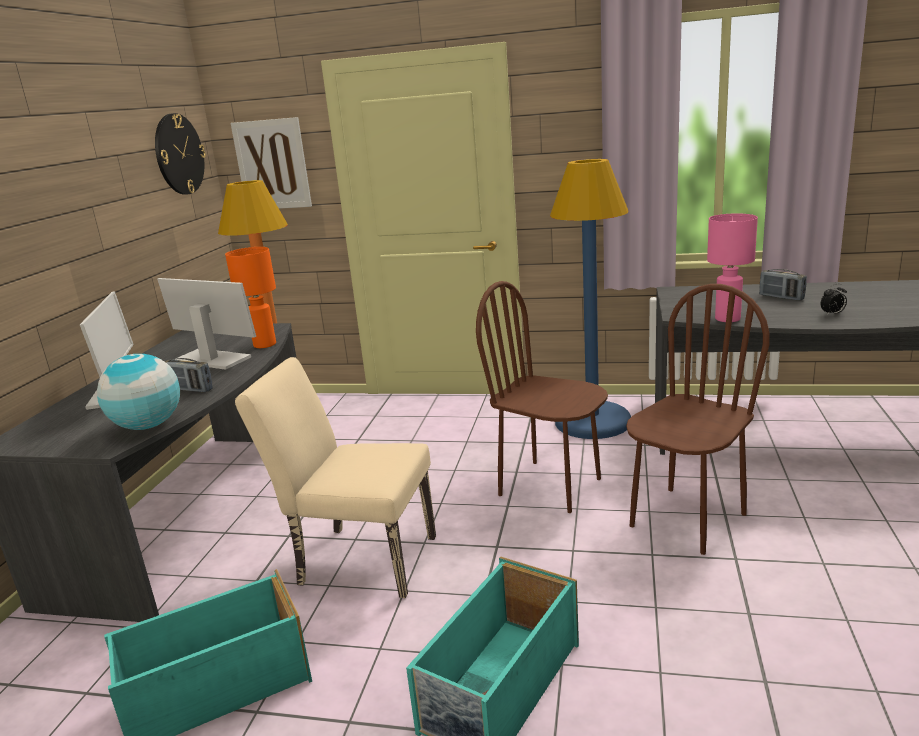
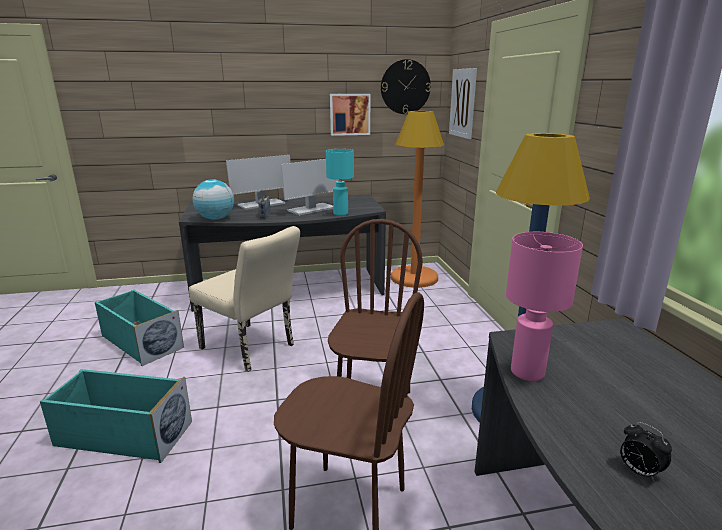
camera: 65 degrees right, 0 degrees up
(136, 207) = (349, 114): none -> picture
(213, 359) = (311, 209): monitor -> monitor turned 45 degrees clockwise
(264, 345) = (340, 213): orange table lamp -> turquoise table lamp
(357, 559) = (252, 349): beige chair -> beige chair turned 135 degrees clockwise
(781, 297) = (682, 415): radio -> none

